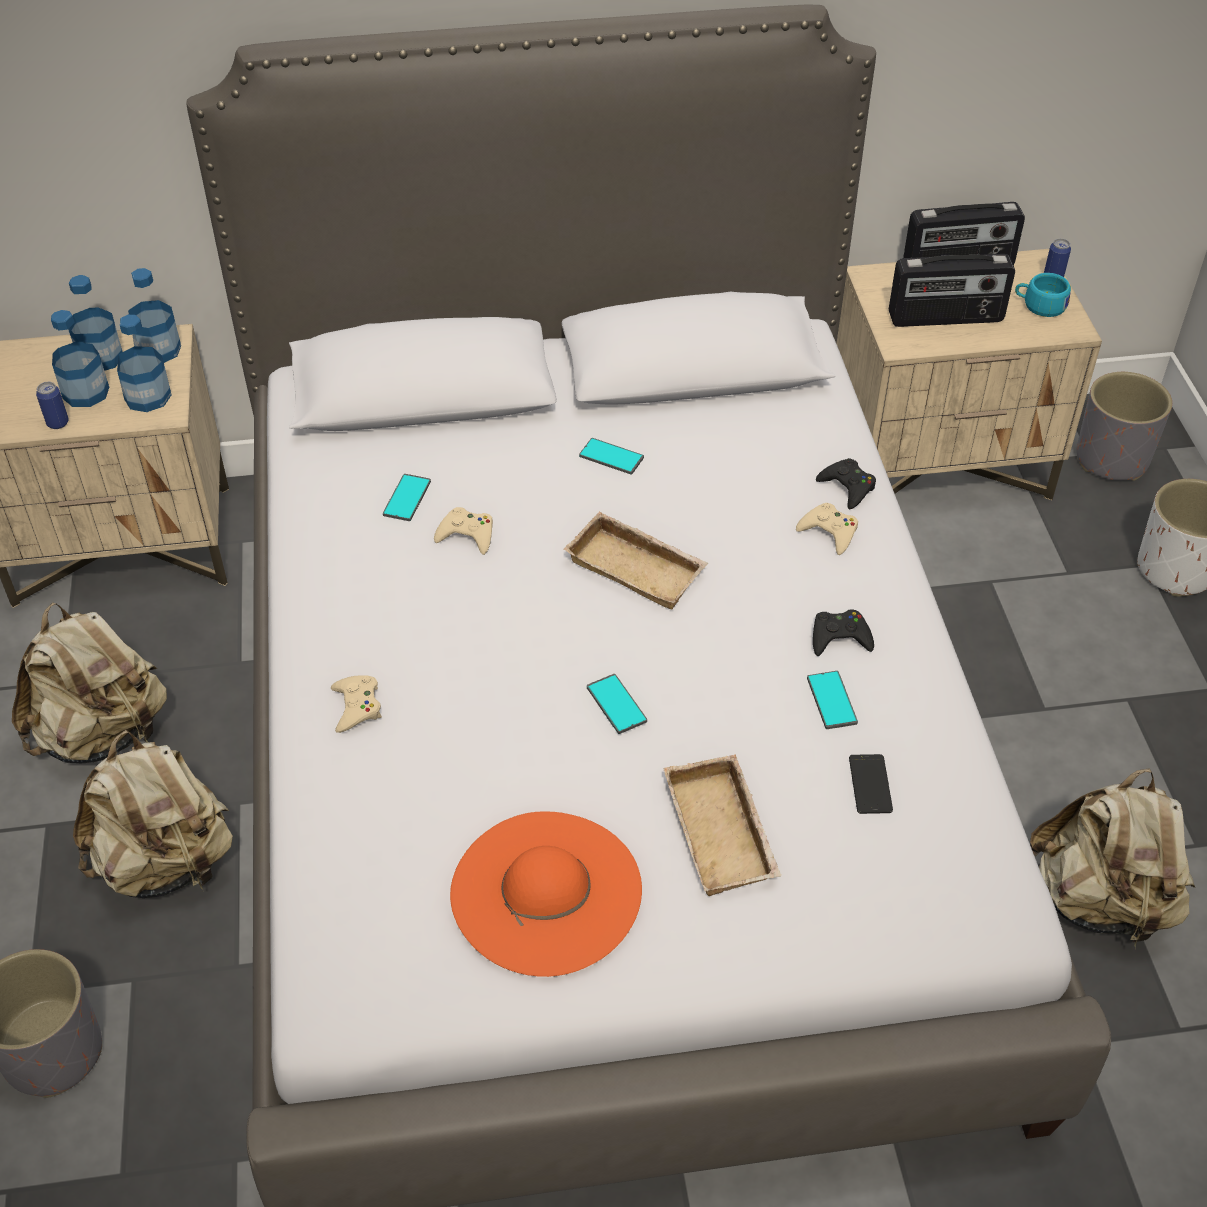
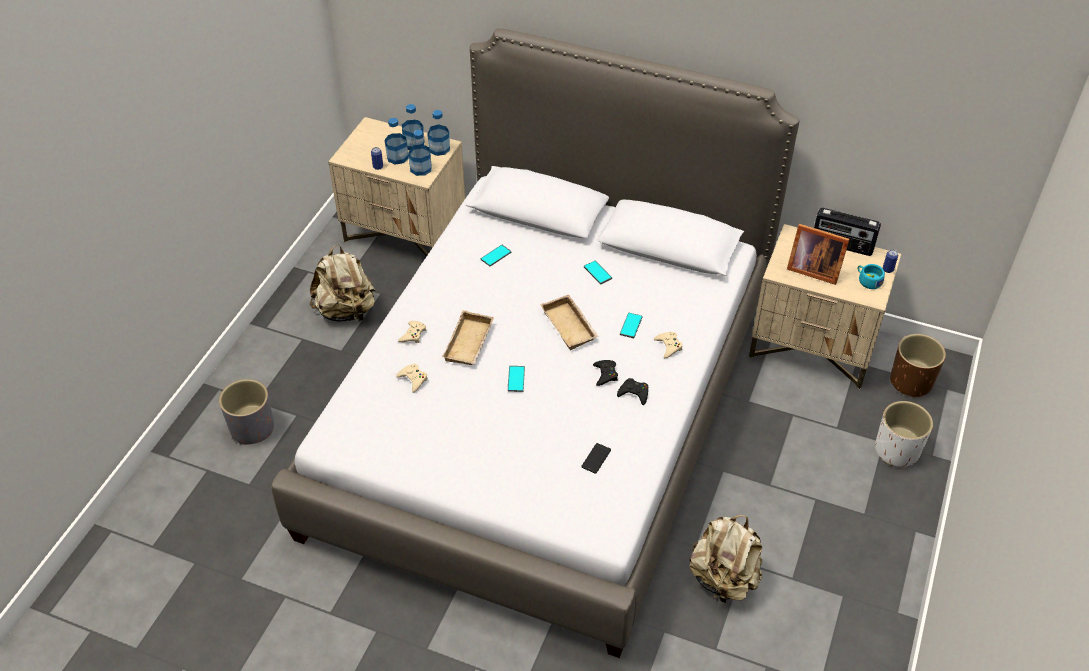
camera: 30 degrees right, 0 degrees up
(166, 863) = (337, 375): beige backpack -> none
(467, 535) = (509, 282): beige game controller -> beige game controller (413, 379)
(546, 891) = (431, 437): orange hat -> none
(724, 833) = (520, 449): beige tray -> beige tray (470, 343)
(832, 700) = (608, 418): phone -> phone (631, 326)
(847, 487) = (694, 330): black game controller -> black game controller (605, 374)
(946, 318) = (812, 269): radio -> picture frame
(1112, 459) = (911, 382): grey planter -> brown planter

